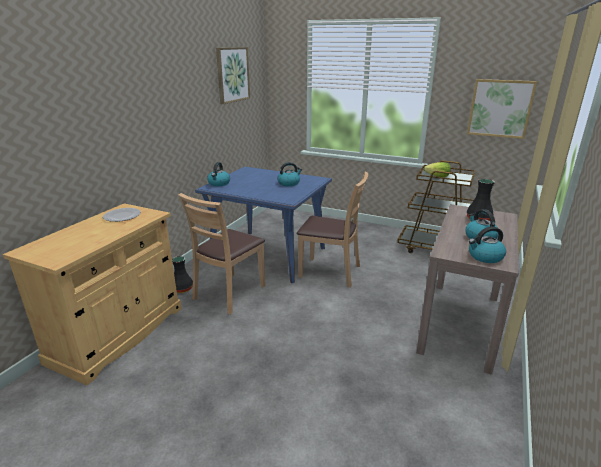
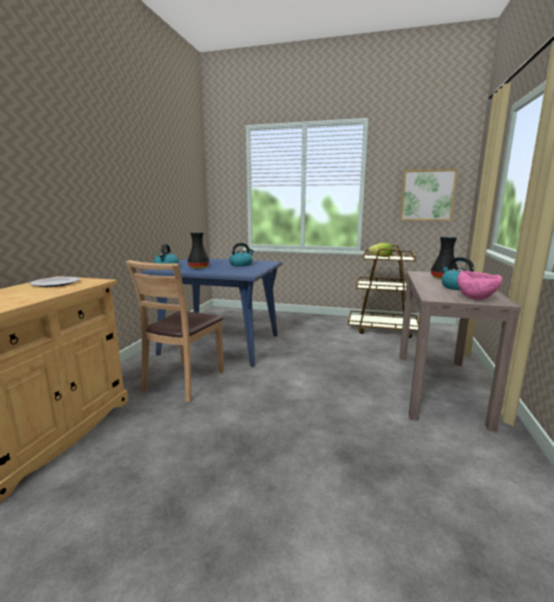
camera: 10 degrees left, 10 degrees down
(183, 289) = (128, 382): black vase -> black vase (199, 267)
(232, 74) = (176, 168): picture -> none
(330, 272) = (290, 354): brown chair -> none
(485, 257) = (476, 298): kettle -> pink bowl

